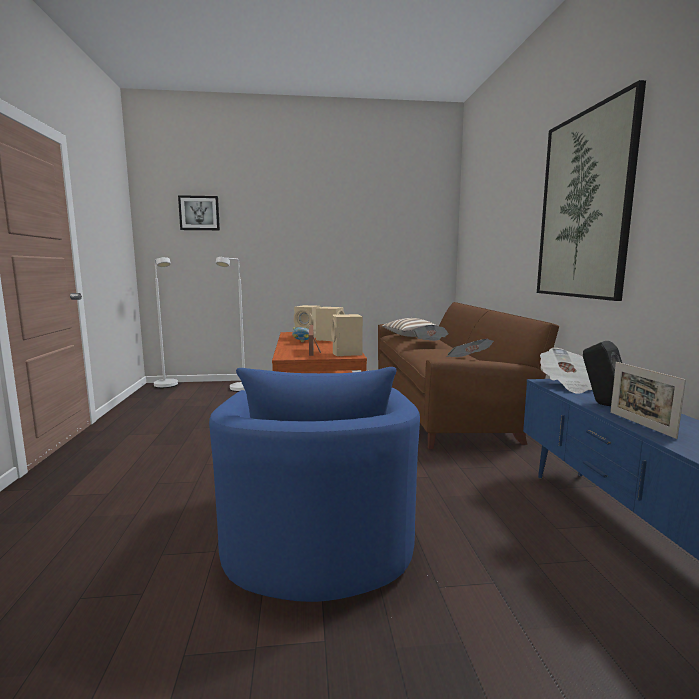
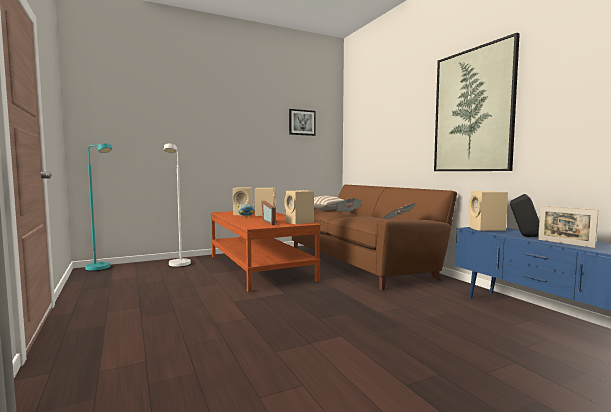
camera: 20 degrees left, 5 degrees down
(167, 386) = (101, 269): white floor lamp -> turquoise floor lamp
(199, 213) = (133, 105): picture -> picture (302, 122)
(317, 533) = (368, 356): blue armchair -> none
(568, 385) = (487, 229): newspaper -> beige speaker

